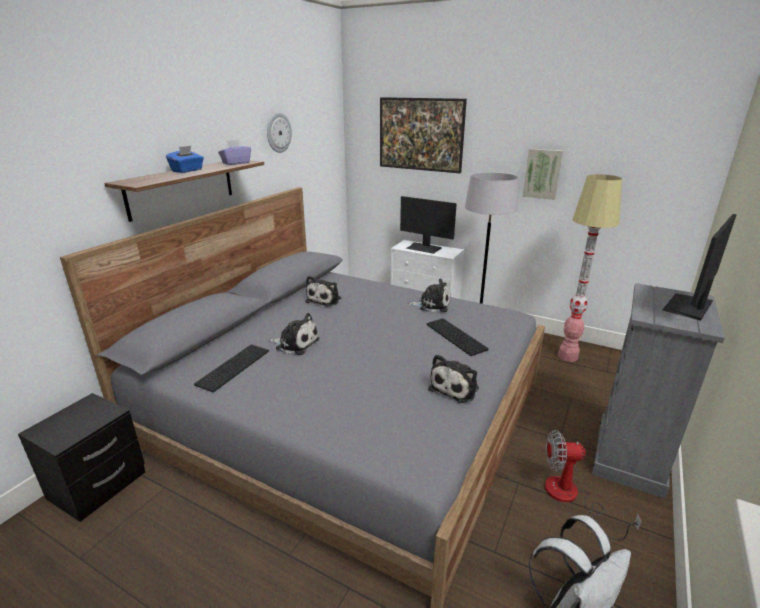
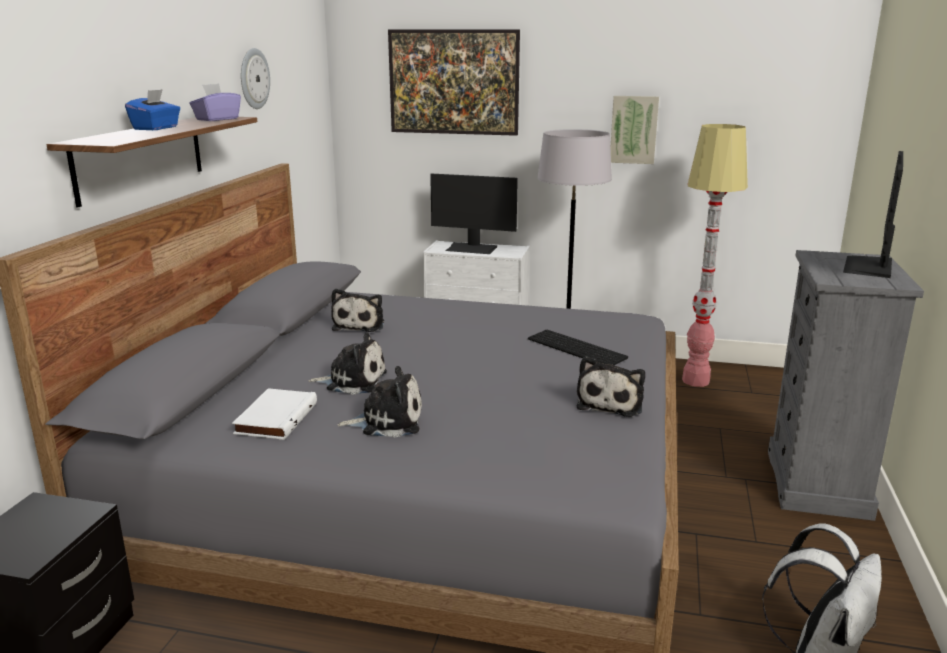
camera: 15 degrees left, 5 degrees down
(233, 366) = (275, 418): keyboard -> white book
(432, 305) = (521, 316): plush toy -> plush toy (387, 421)
(571, 498) = (767, 539): fan -> none

